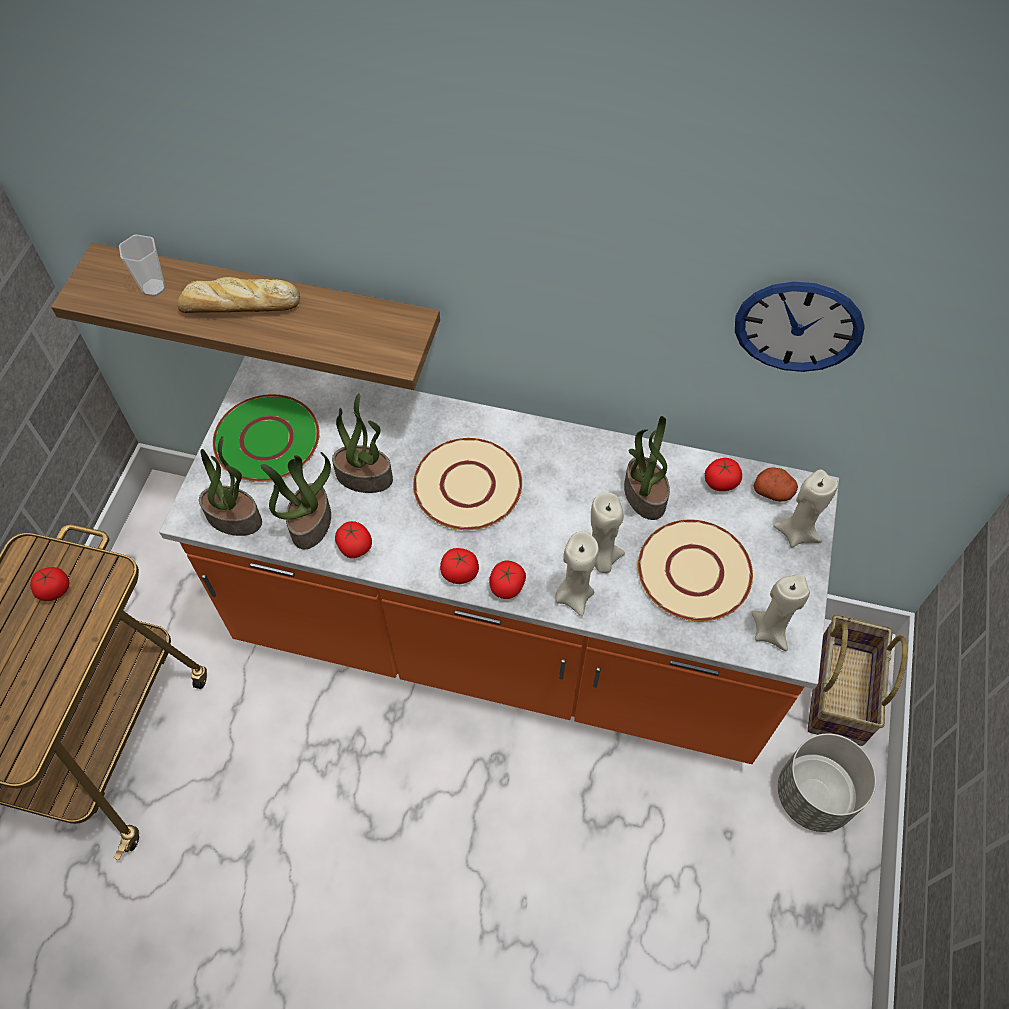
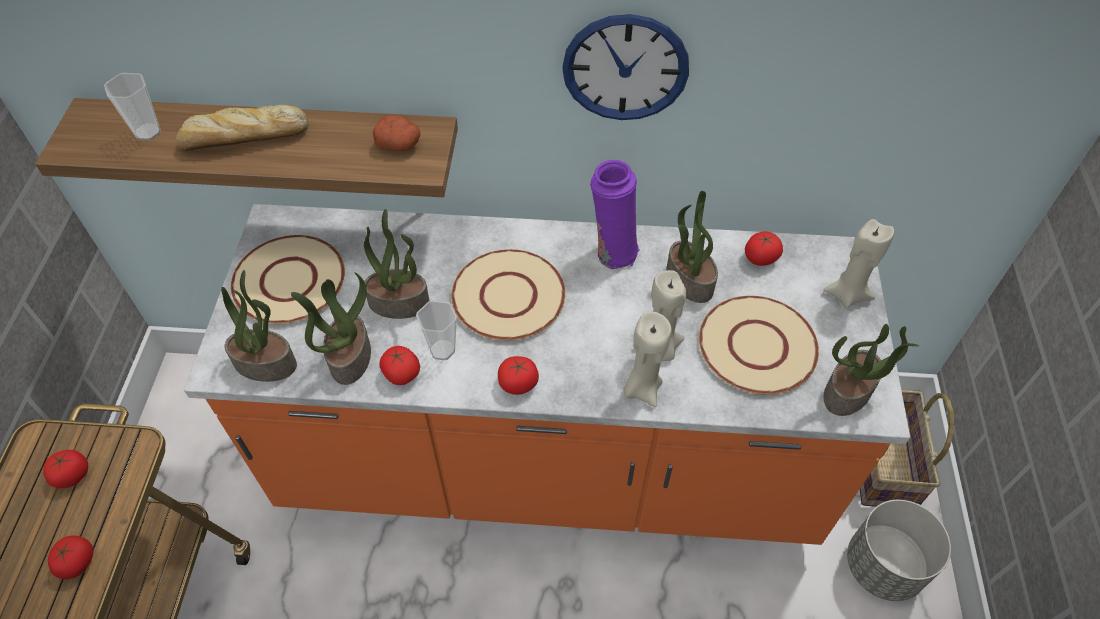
camera: 10 degrees left, 5 degrees down
(267, 440) = (289, 281): green plate -> beige plate
(396, 529) = (442, 350): none -> cup
(507, 586) = (570, 390): tomato -> tomato (78, 563)
(577, 454) = (612, 251): none -> purple vase
(770, 631) = (848, 392): beige candle -> potted plant
(773, 491) = (814, 259): potato -> potato (399, 144)
(798, 326) = (832, 74): wall clock -> wall clock (625, 68)

